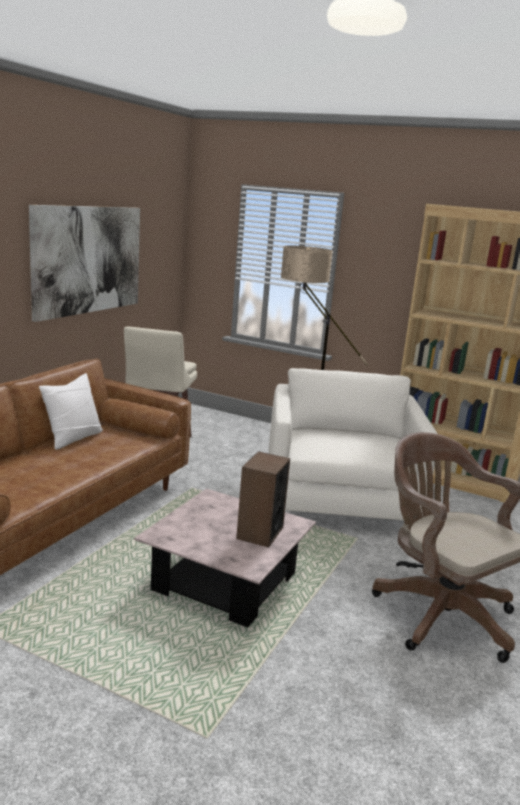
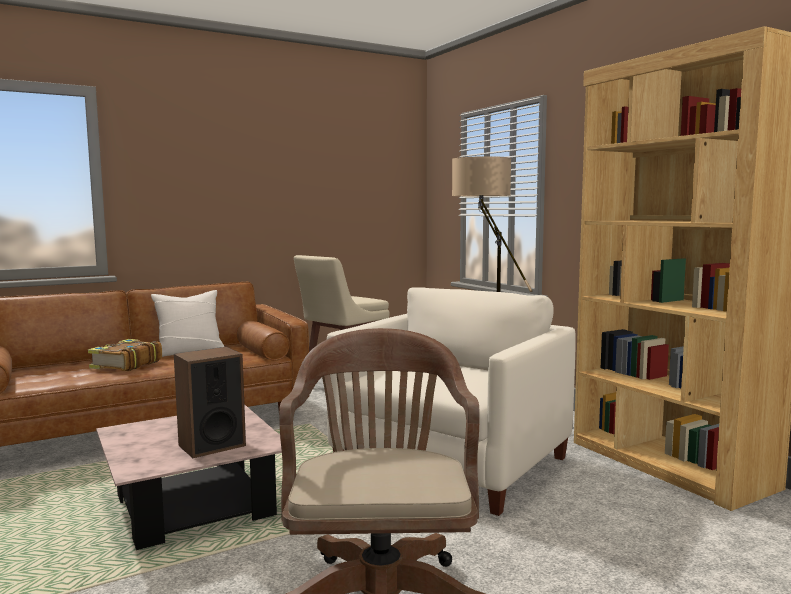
camera: 35 degrees right, 10 degrees down
(52, 465) = (125, 364): none -> book
(88, 259) = (278, 194): picture -> none

